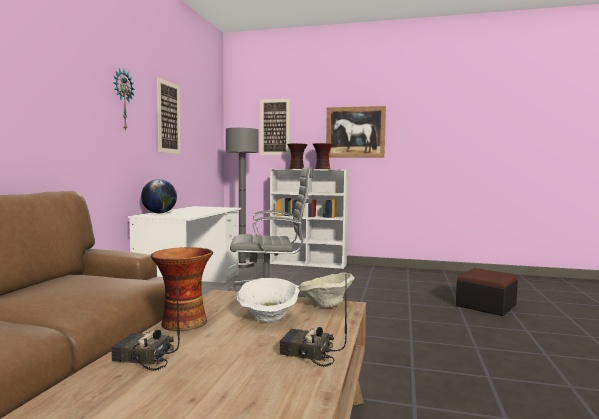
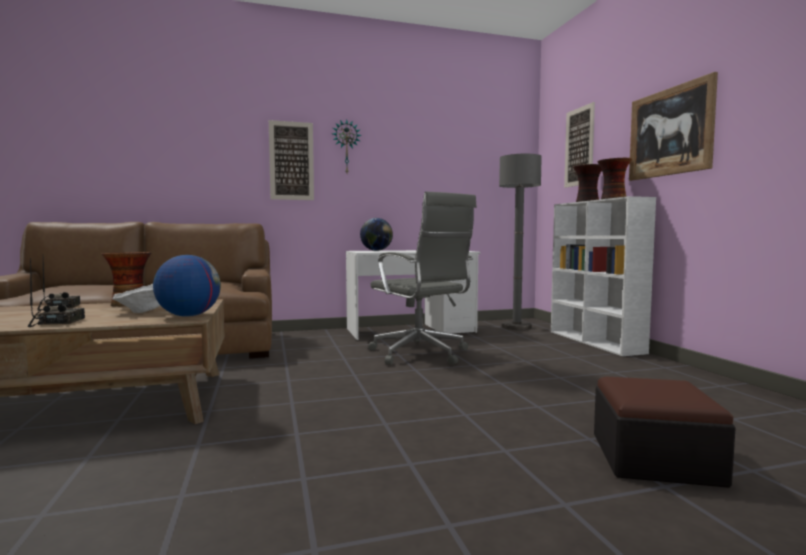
camera: 60 degrees right, 0 degrees up
(168, 117) = (418, 156): picture -> picture (291, 161)
(325, 305) = (188, 316): beige bowl -> globe

